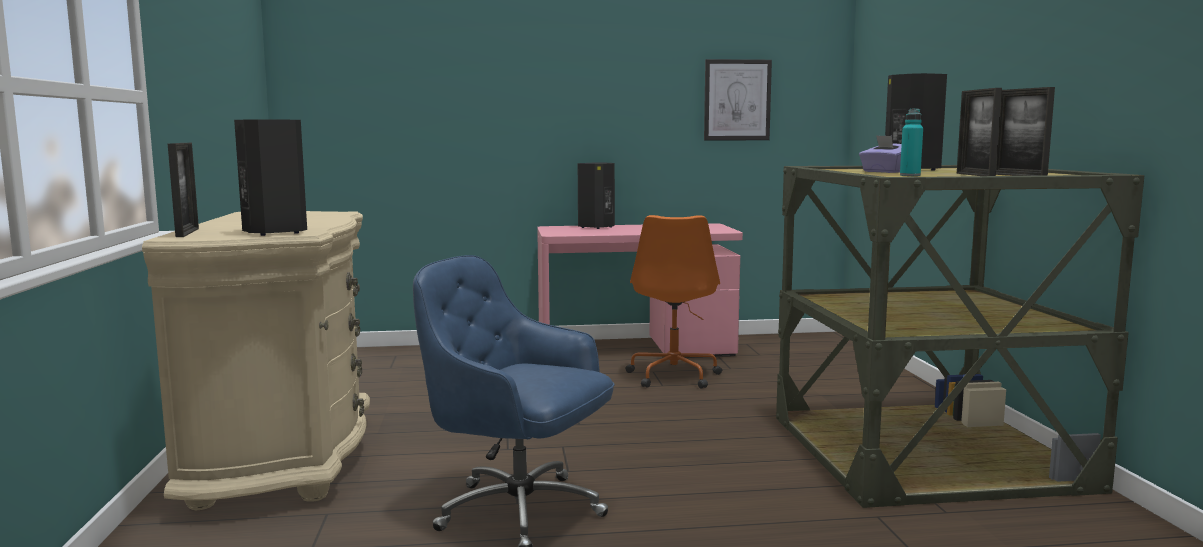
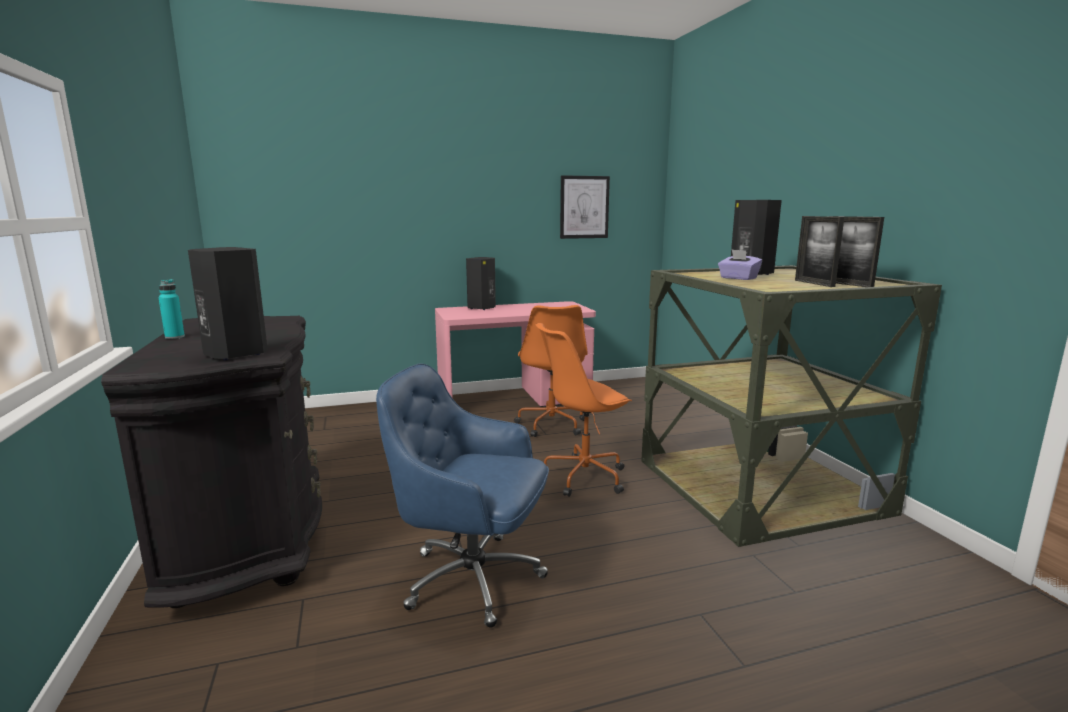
camera: 10 degrees left, 5 degrees up
(187, 233) = (146, 357): picture frame -> none
(286, 460) = (253, 539): beige dresser -> black dresser
(690, 430) = (582, 477): none -> orange office chair
(910, 175) = (768, 285): turquoise bottle -> turquoise bottle (175, 337)

